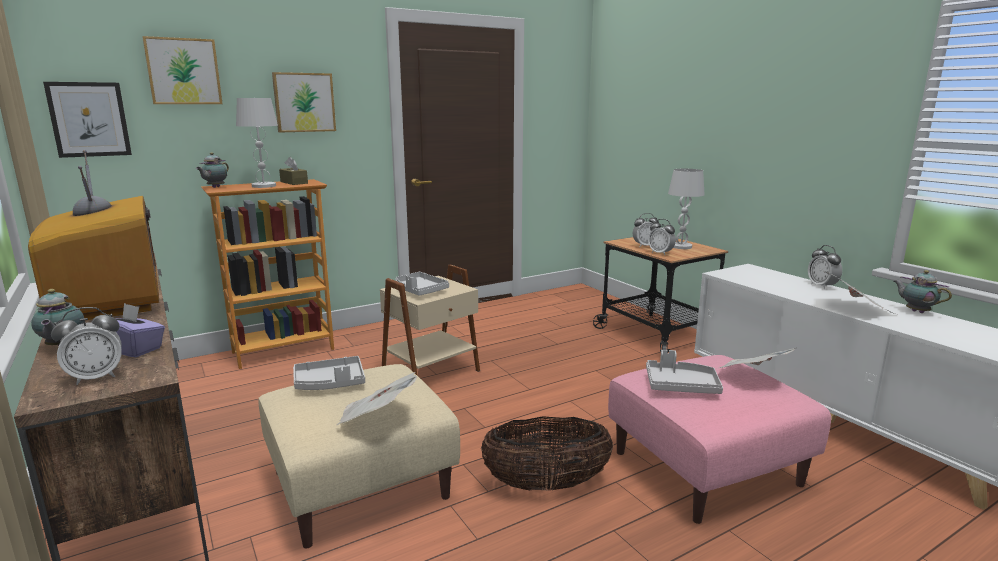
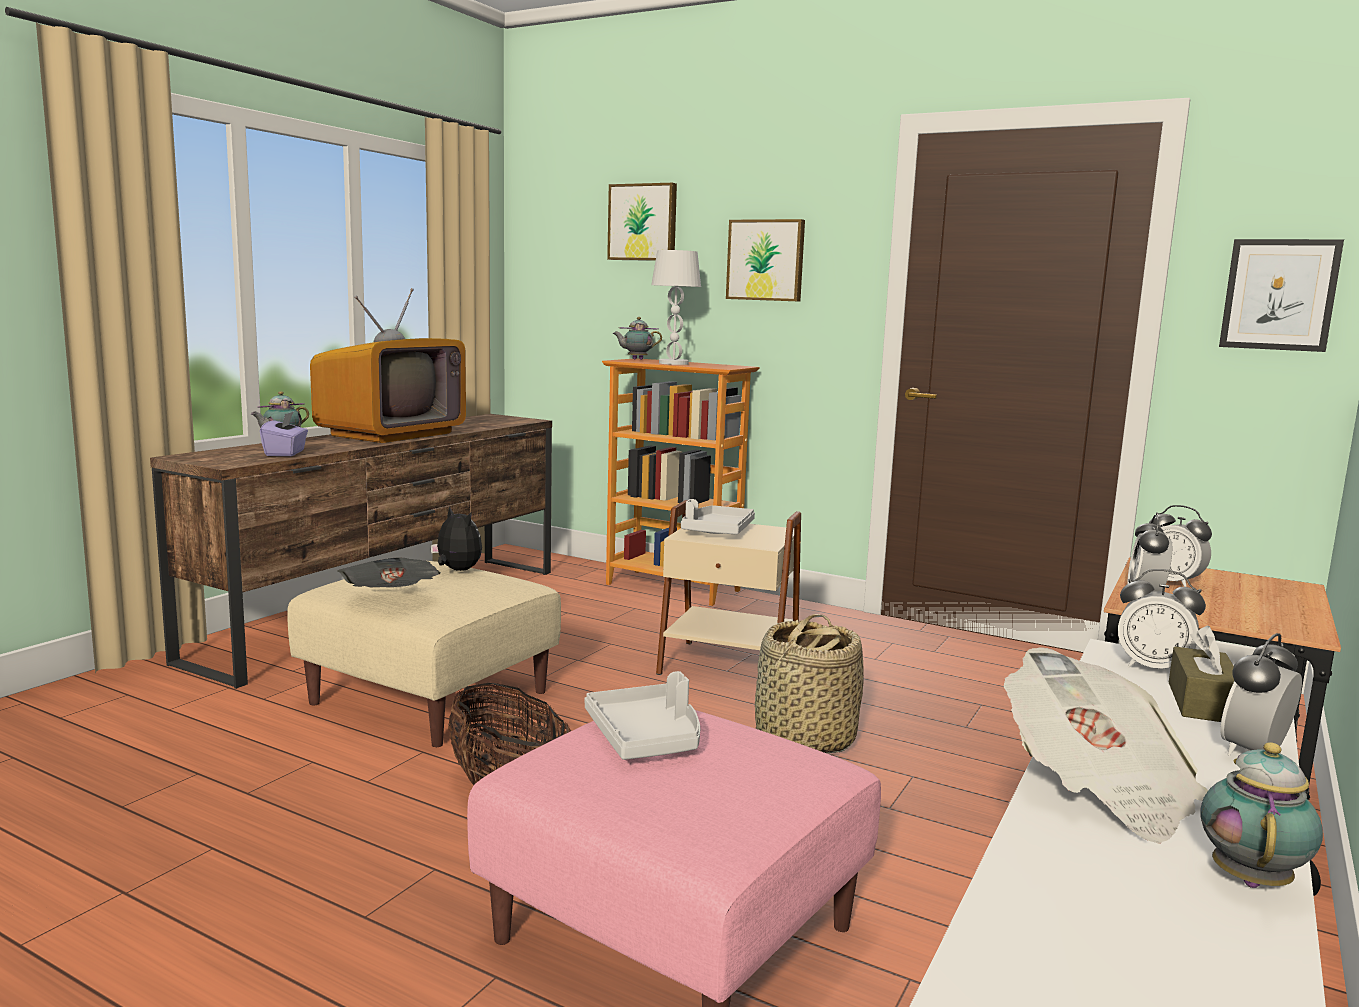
camera: 60 degrees right, 5 degrees down
(89, 119) = (560, 275): picture -> picture (1279, 295)
(96, 377) = (222, 456): alarm clock -> alarm clock (1152, 668)
(294, 182) = (717, 365): brown tissue box -> brown tissue box (1201, 703)
(330, 383) = (457, 570): grey tray -> plush toy
(539, 381) = (803, 739): none -> basket
(681, 246) = (1252, 607): white table lamp -> none
(752, 376) = (767, 796): newspaper -> none

